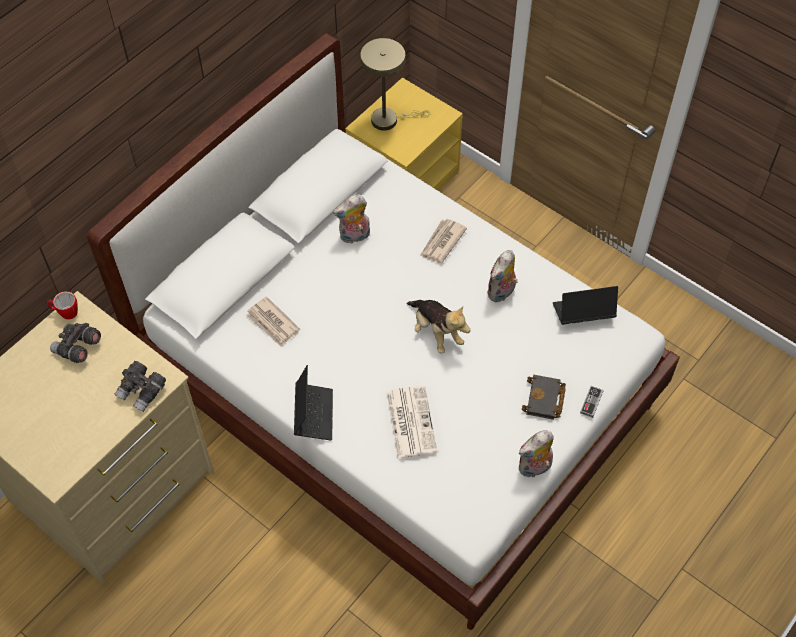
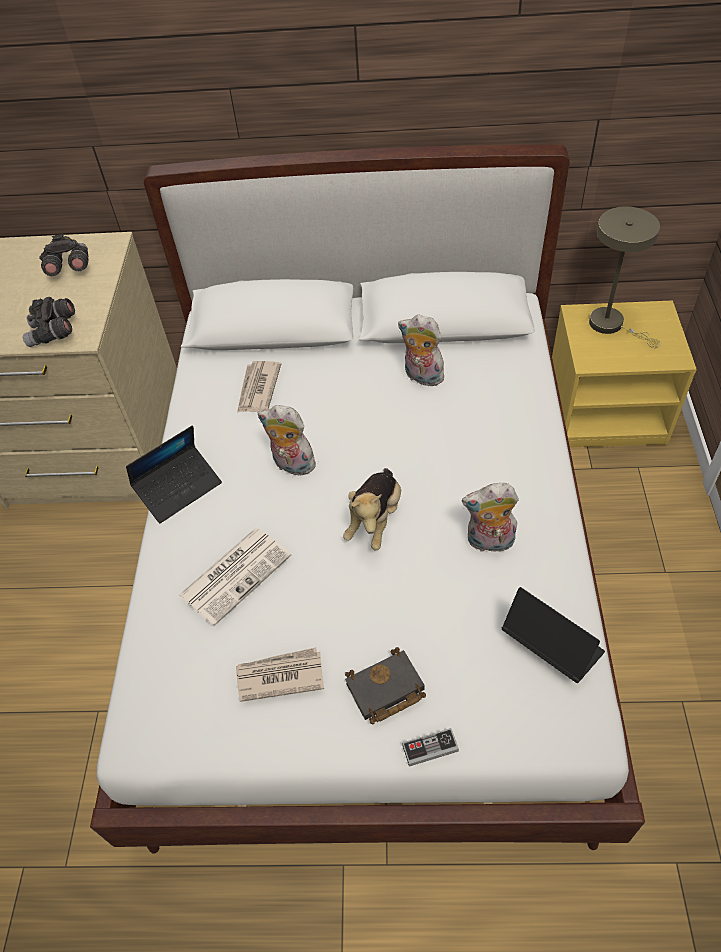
camera: 55 degrees right, 5 degrees down
(65, 312) = (101, 239): mug -> none
(442, 242) = (494, 446): newspaper -> newspaper (279, 676)
(534, 468) = (277, 748): plush toy -> plush toy (291, 465)

